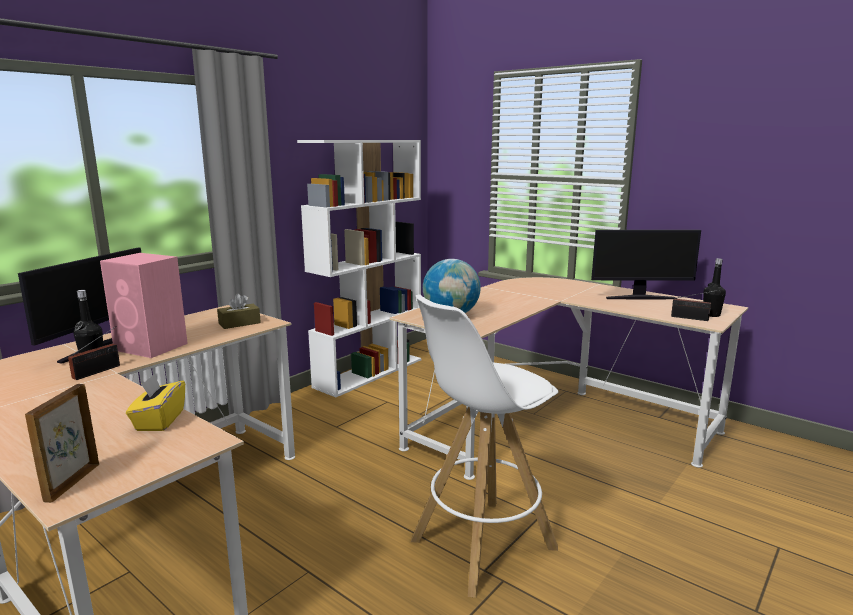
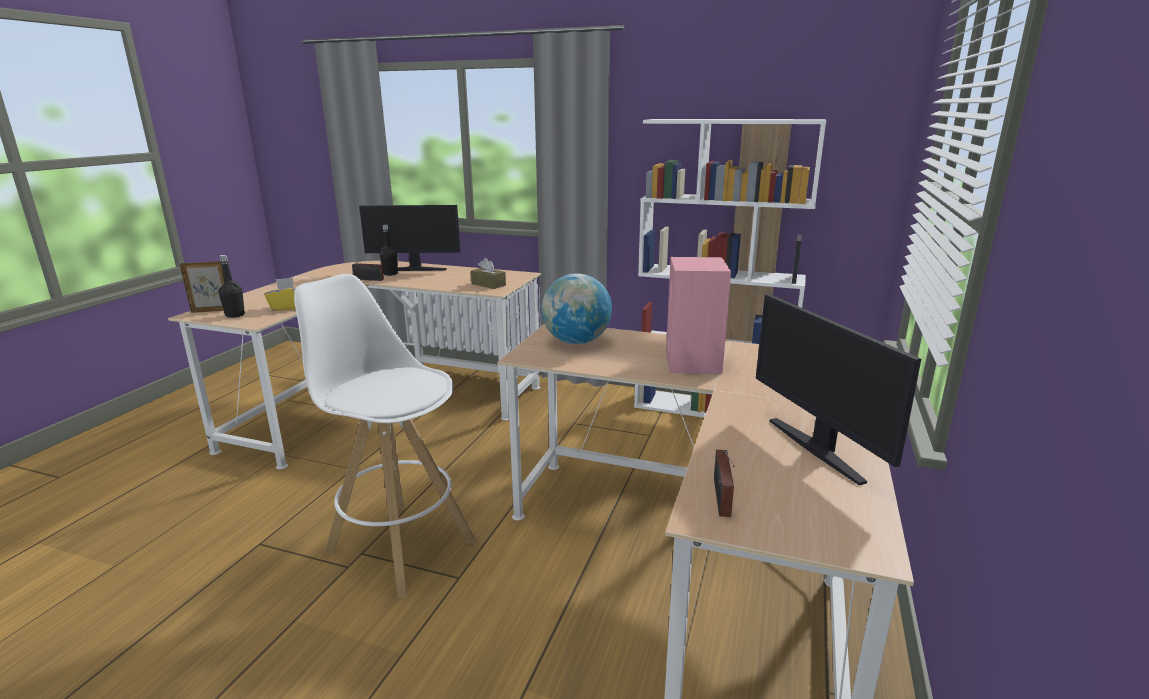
camera: 70 degrees right, 5 degrees up
(152, 347) = (420, 278): pink speaker -> pink speaker (693, 363)
(711, 315) = (773, 522): black bottle -> black bottle (235, 315)

